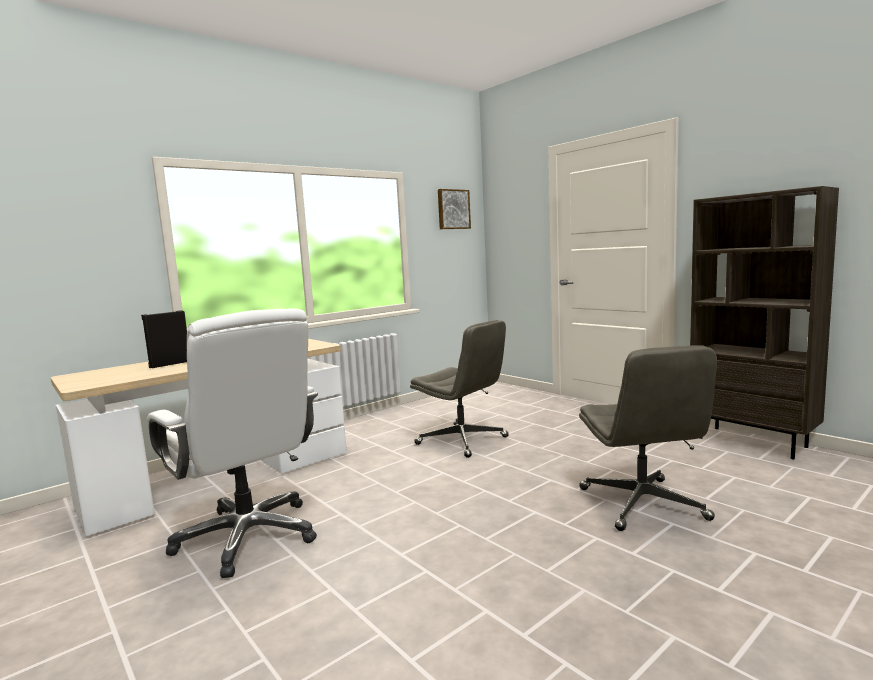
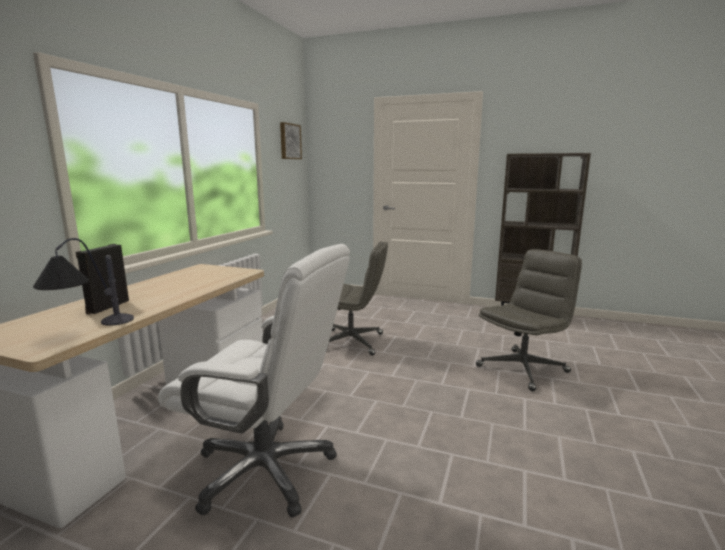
camera: 30 degrees left, 5 degrees up
(127, 378) = (90, 330): none -> table lamp
(643, 504) = (522, 369): grey office chair -> grey office chair turned 90 degrees counterclockwise

